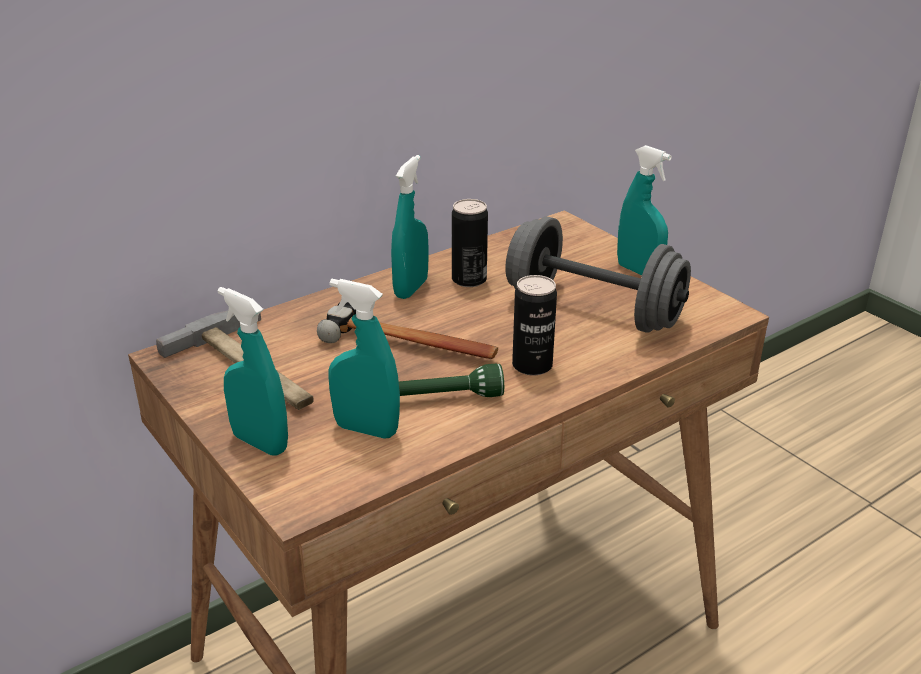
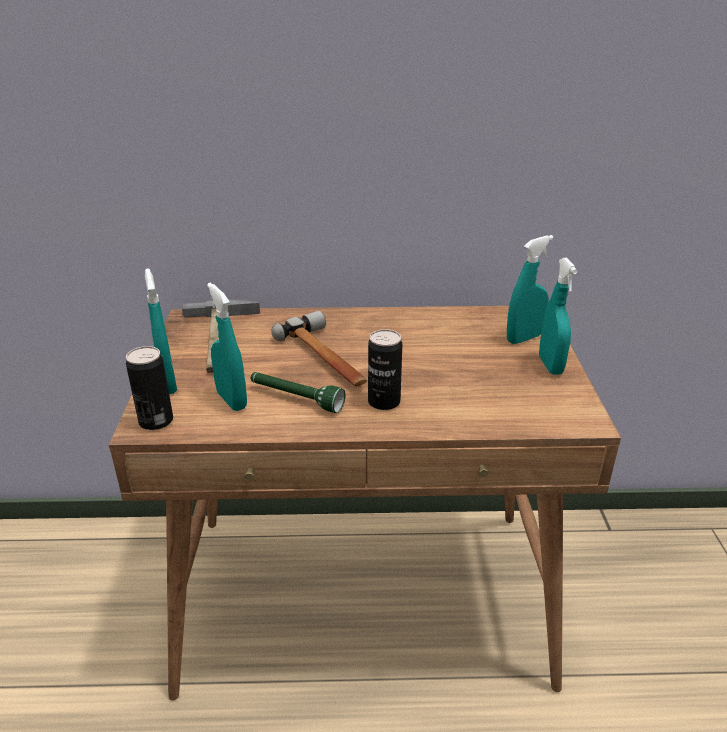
camera: 35 degrees right, 0 degrees up
(411, 288) = (370, 324): turquoise spray bottle -> turquoise spray bottle (524, 338)
(469, 280) = (415, 331): can -> can (156, 421)
(593, 310) = (477, 381): grey dumbbell -> none

